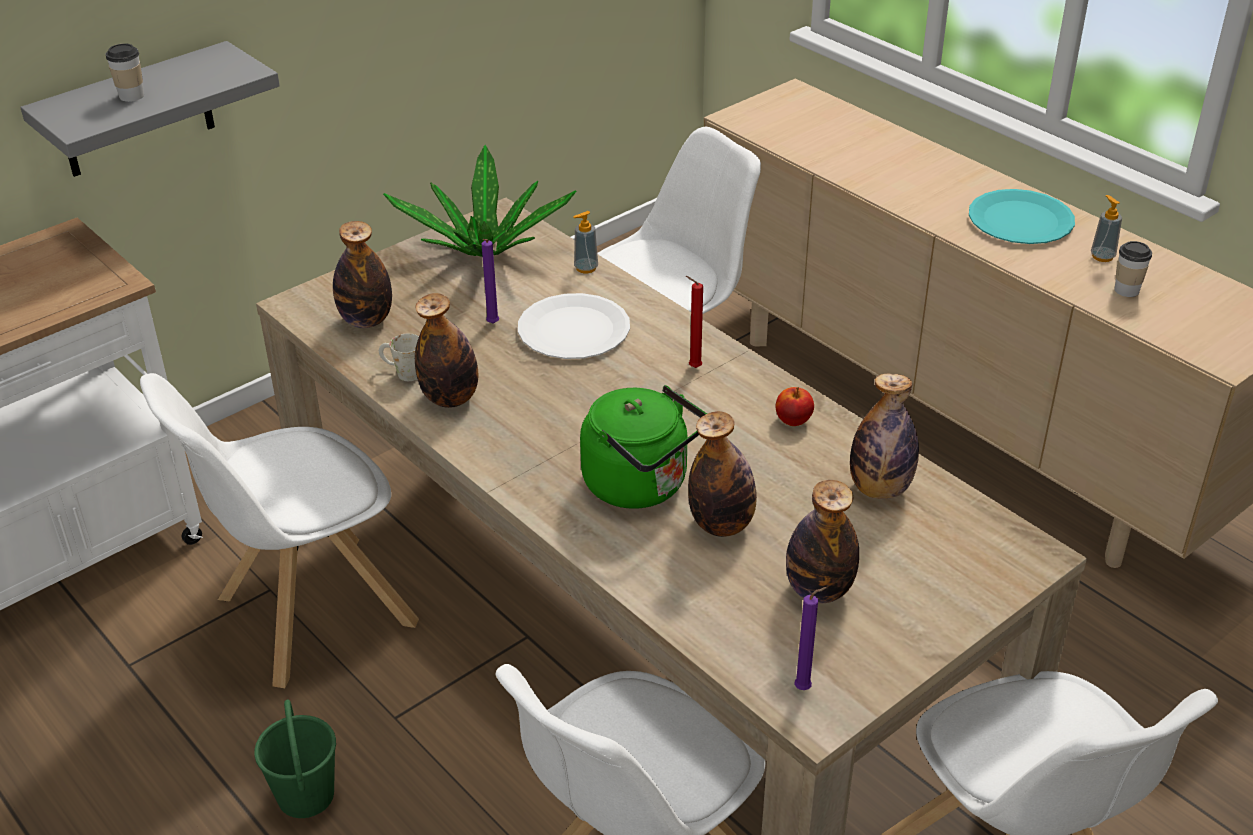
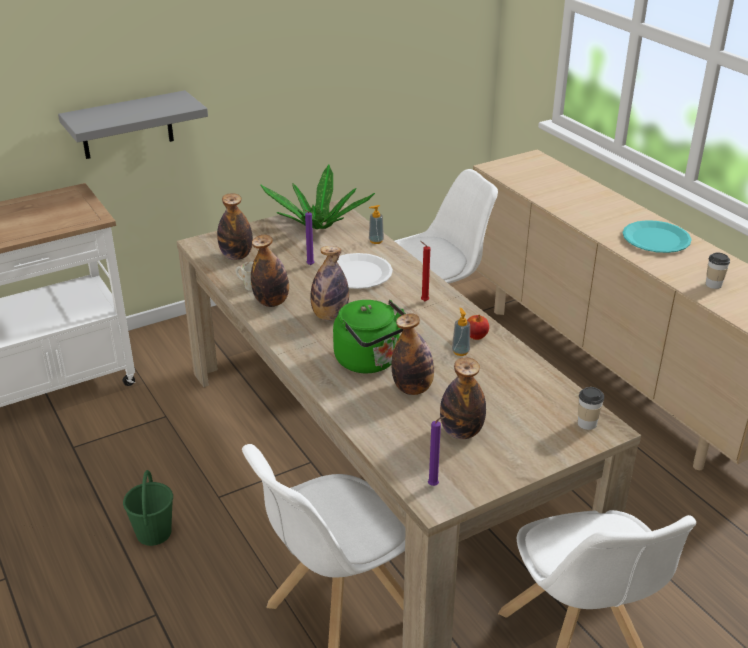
camera: 10 degrees right, 5 degrees down
(131, 96) = (121, 113): cup -> cup (587, 423)
(308, 614) = (183, 433): white chair -> none
(879, 489) = (518, 380): bottle -> bottle (330, 316)
(1102, 256) = (703, 264): soap dispenser -> soap dispenser (460, 351)

